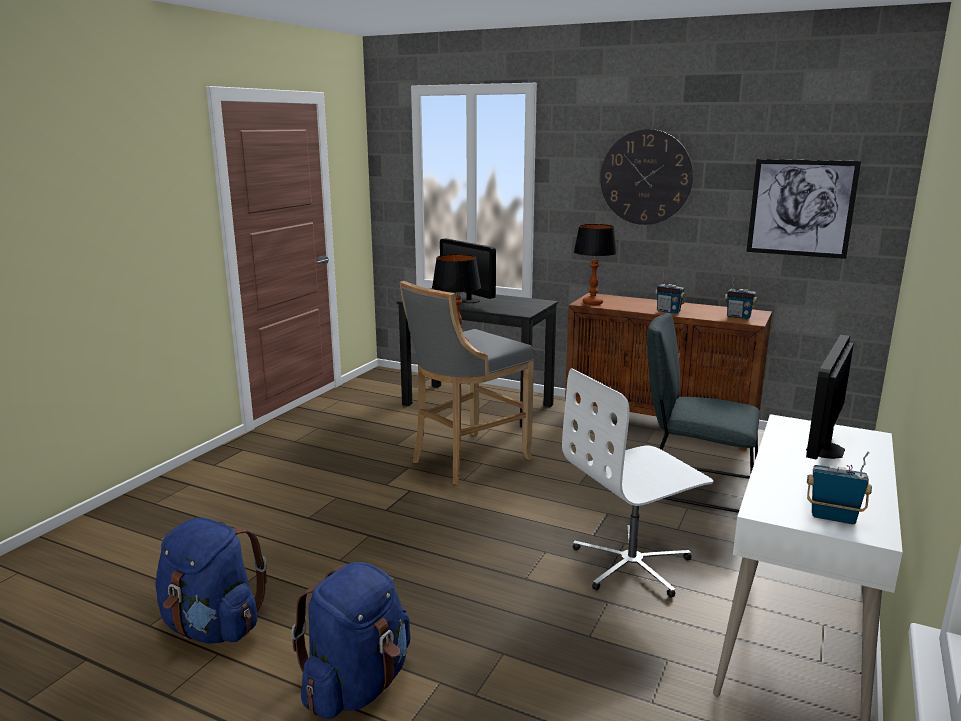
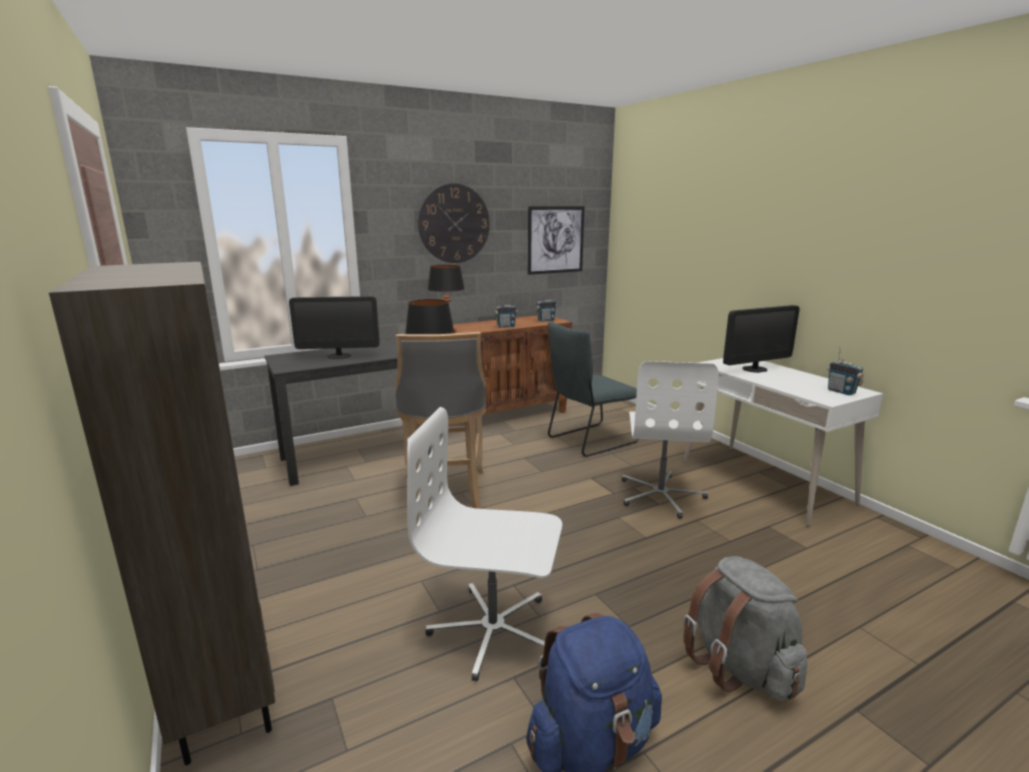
camera: 55 degrees left, 0 degrees up
(183, 483) = (222, 689): none -> brown bookcase
(303, 546) = (493, 631): none -> white office chair
(357, 685) = (739, 666): blue backpack -> grey backpack
(825, 450) = (754, 369): monitor -> monitor turned 90 degrees counterclockwise
(833, 517) = (841, 392): radio -> radio turned 90 degrees counterclockwise

